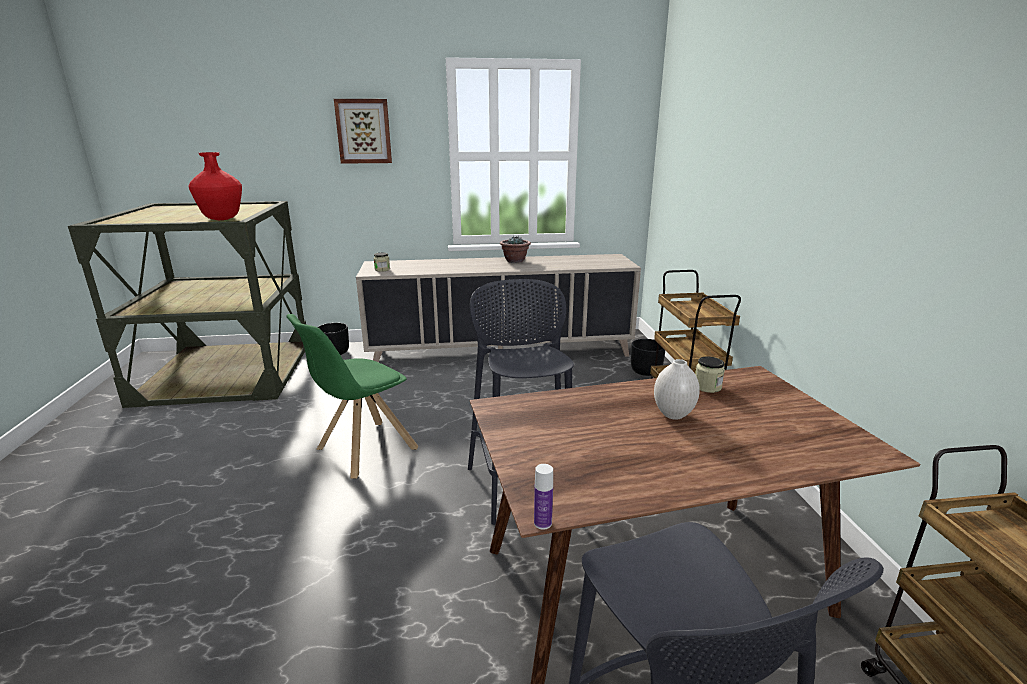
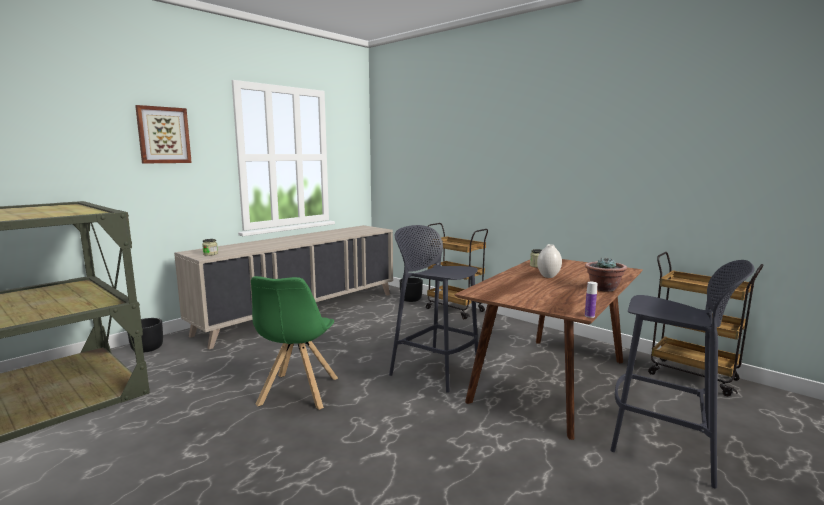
camera: 40 degrees left, 10 degrees down
(222, 219) = (78, 214): red vase -> none
(515, 261) = (304, 236): potted plant -> potted plant (603, 288)

